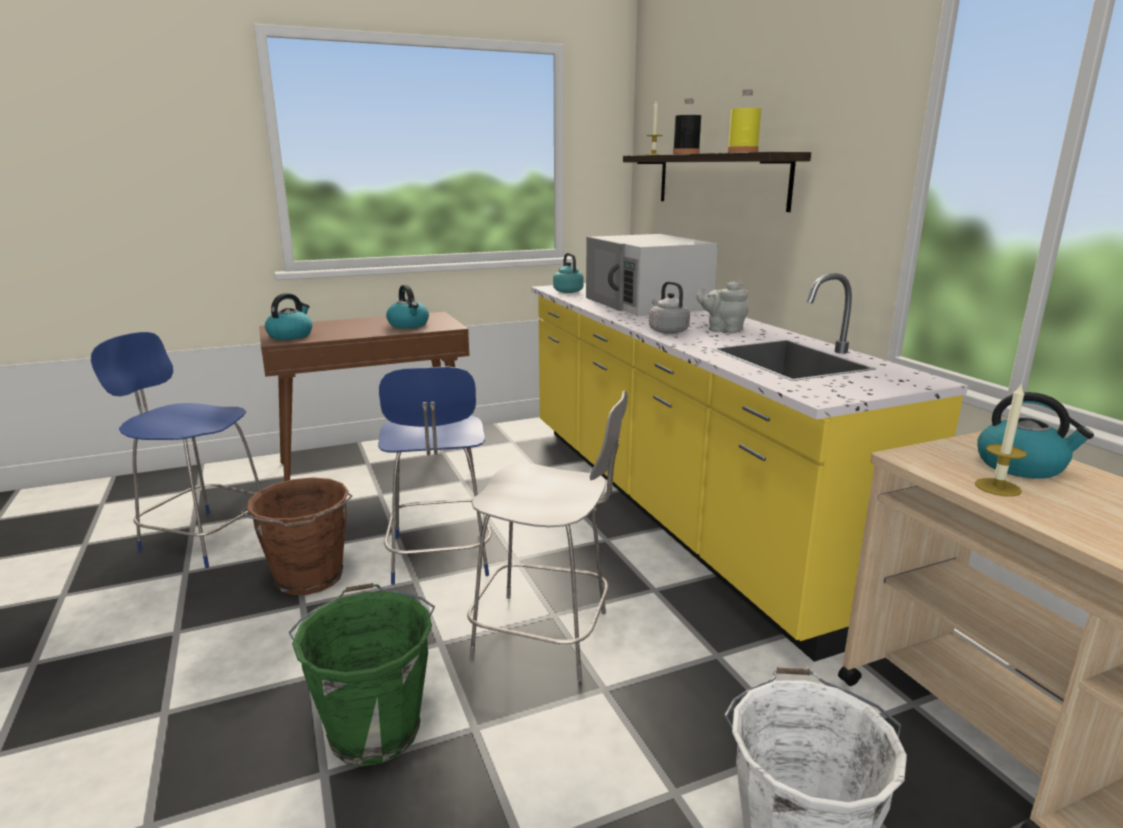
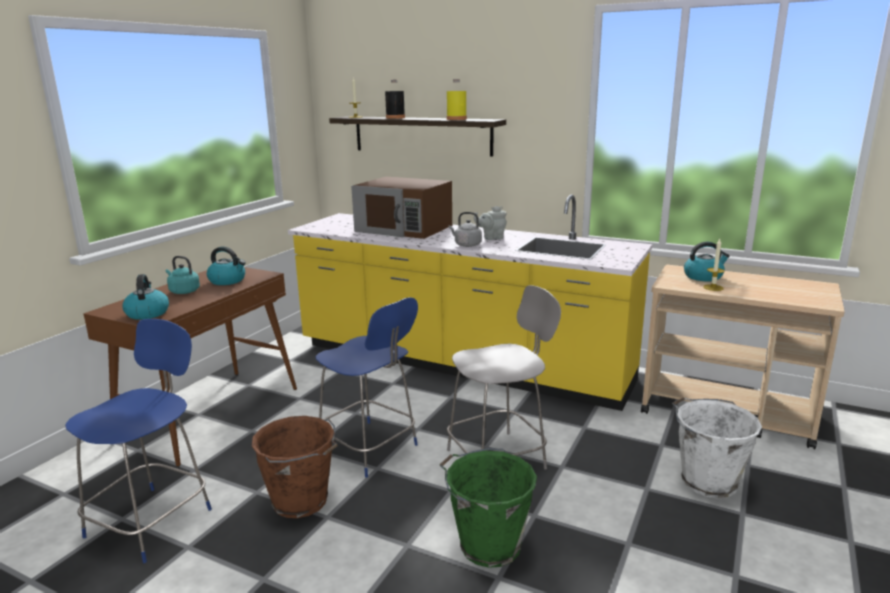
camera: 40 degrees left, 0 degrees up
(204, 537) = (153, 520): blue chair -> blue chair turned 135 degrees clockwise
(567, 291) = (327, 229): turquoise kettle -> turquoise kettle (183, 291)
(647, 303) = (404, 228): white microwave -> brown microwave

